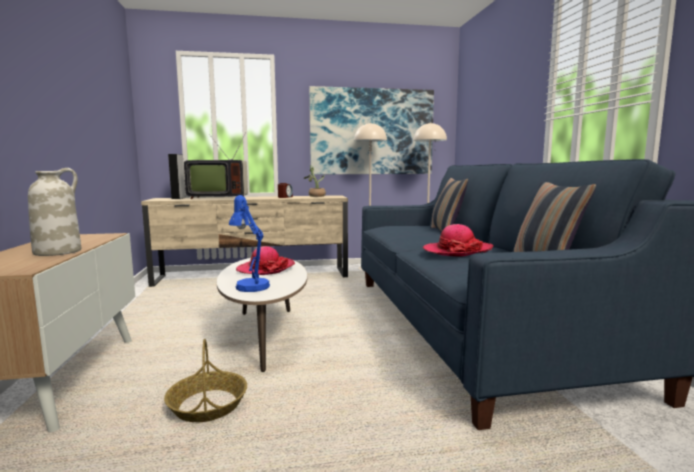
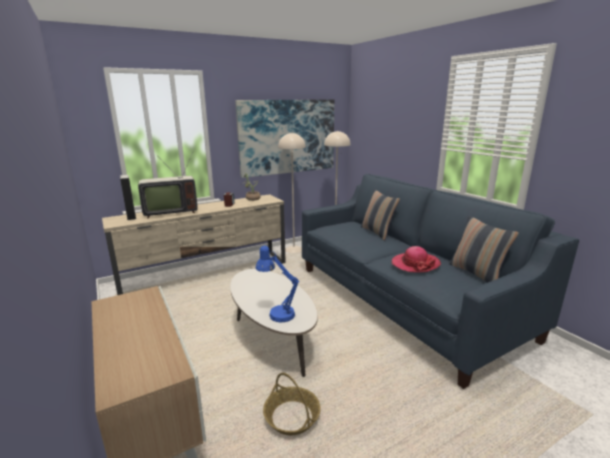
camera: 20 degrees left, 10 degrees up
(58, 251) = (153, 334): white vase -> none
(265, 268) = (266, 288): hat -> none

